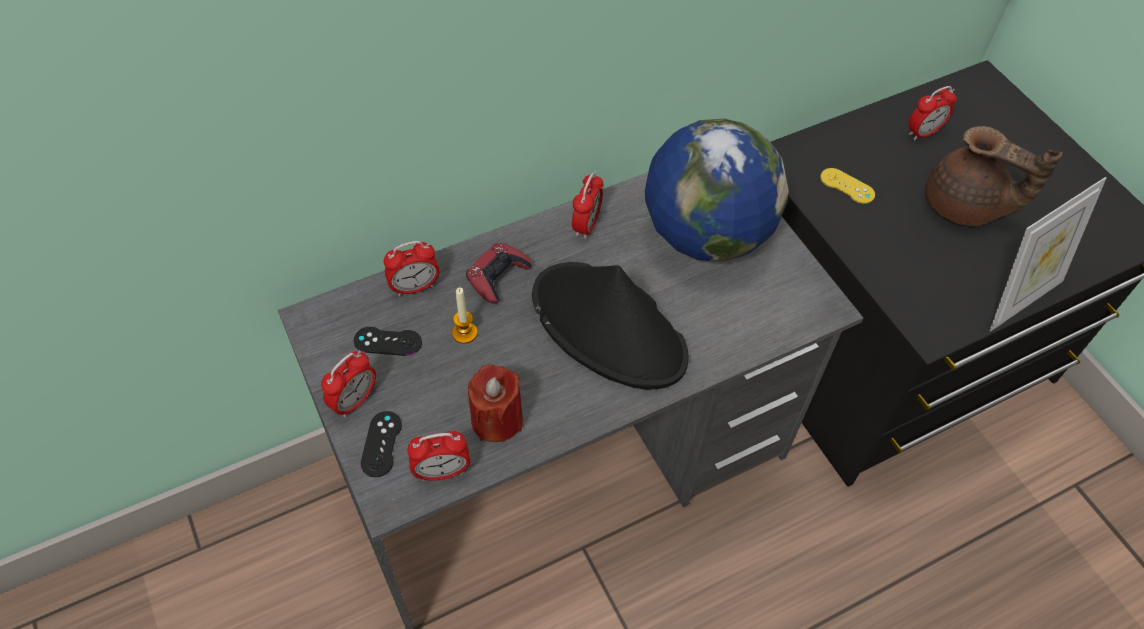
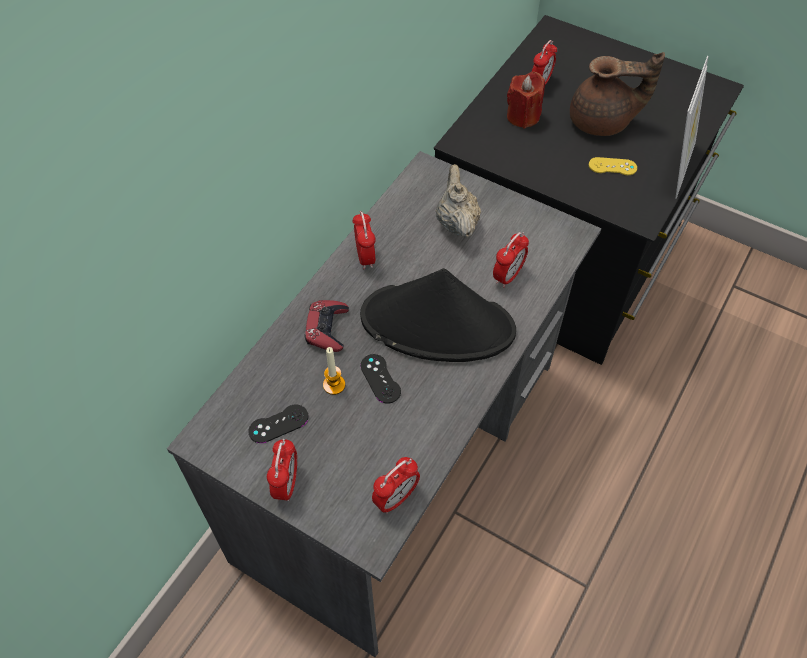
camera: 30 degrees left, 0 degrees up
(381, 444) = (333, 504): black game controller -> black game controller (380, 378)
(415, 287) = (268, 371): alarm clock -> alarm clock (508, 276)
(497, 419) = (407, 436): red candle -> red candle (523, 116)
(706, 235) = (456, 223): globe -> beige teapot
(847, 186) = (518, 143): yellow game controller -> yellow game controller (612, 166)

